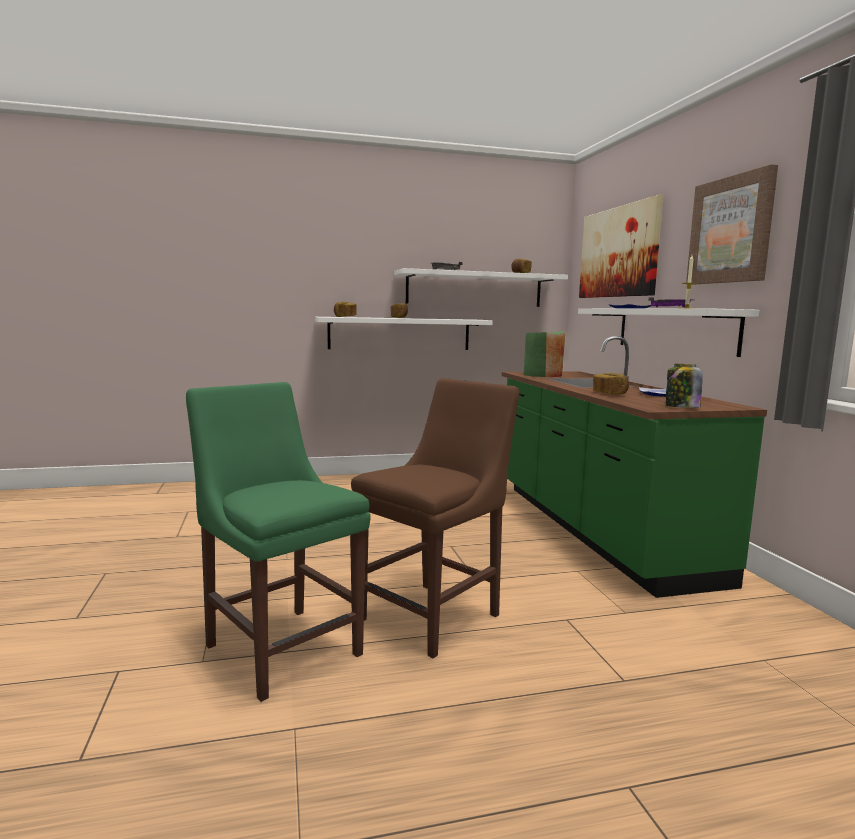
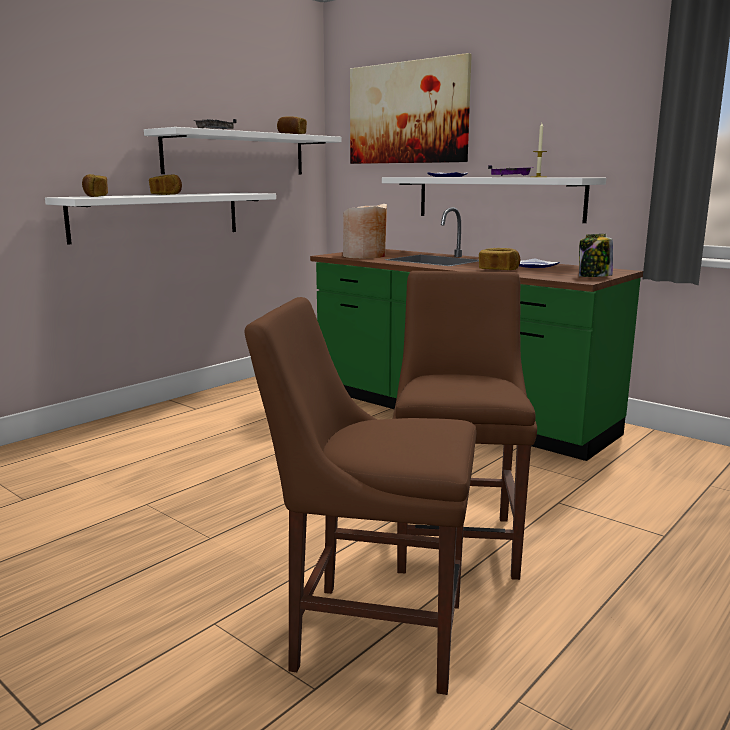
camera: 35 degrees left, 5 degrees up
(280, 646) = (369, 633): green chair -> brown chair
(543, 375) = (365, 256): green vase -> beige vase
(730, 230) = (566, 98): picture -> none

